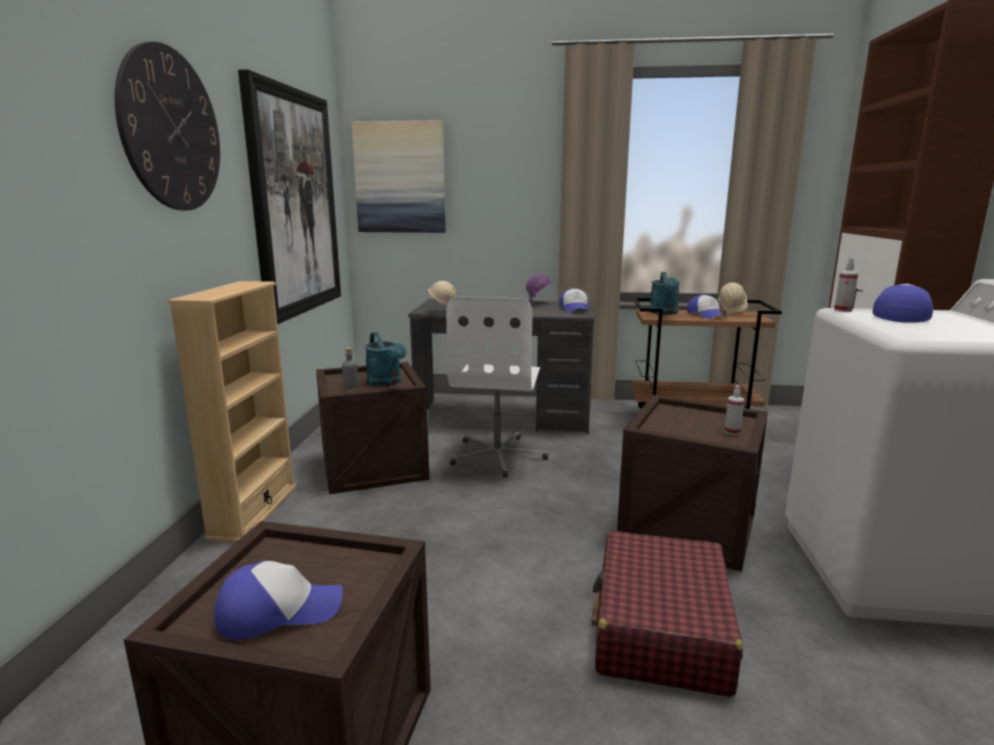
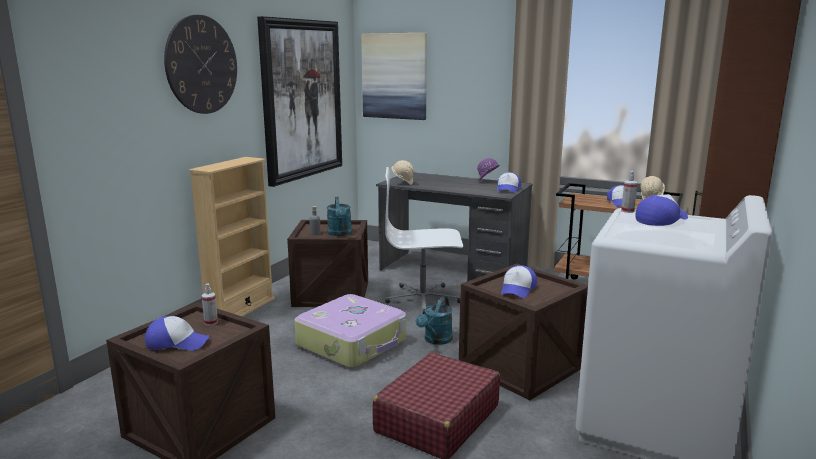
camera: 20 degrees right, 0 degrees up
(456, 533) = (353, 343): none -> suitcase
(498, 455) = (423, 298): white office chair -> white office chair turned 60 degrees clockwise
(664, 313) = (587, 198): turquoise watering can -> turquoise watering can (436, 340)
(692, 427) = (518, 289): none -> cap
(732, 432) = (544, 296): spray bottle -> spray bottle (211, 322)

